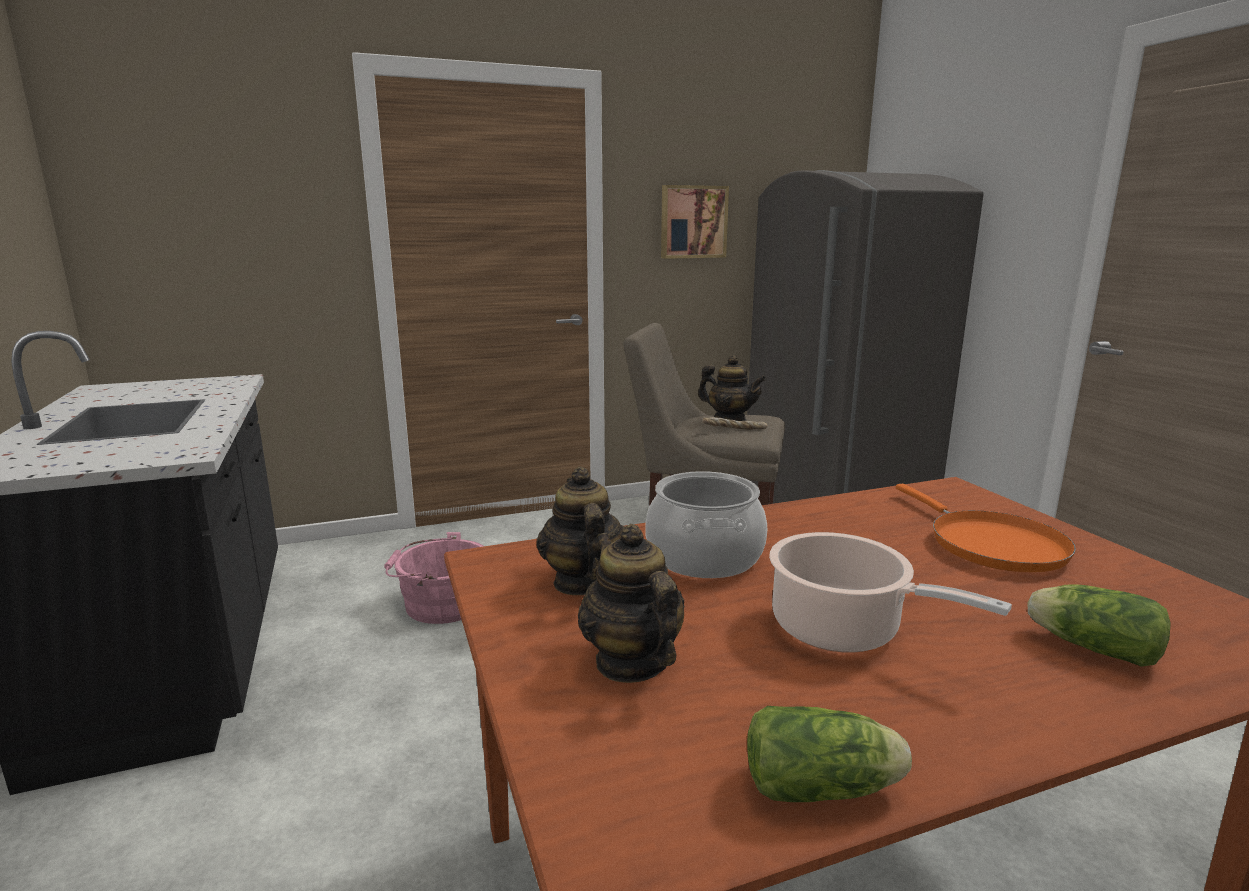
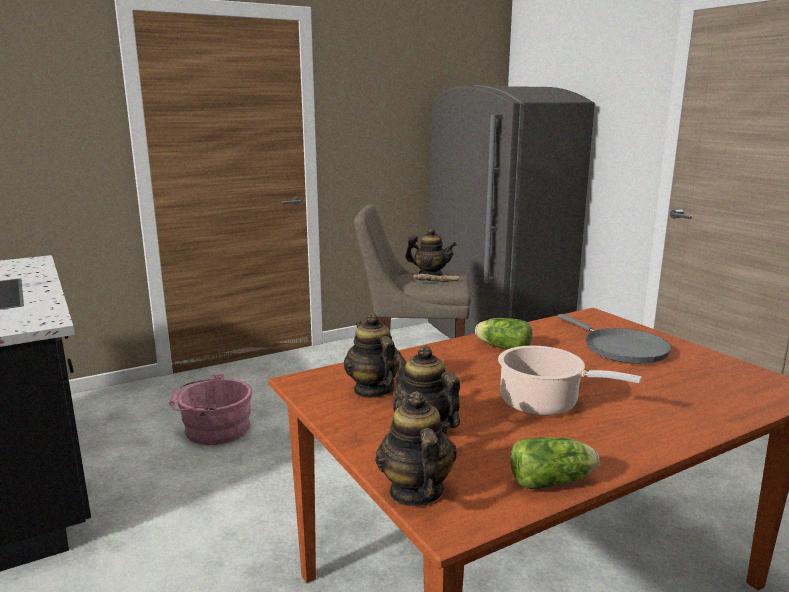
camera: 10 degrees left, 0 degrees up
(573, 778) = (415, 491): none -> teapot
(693, 222) = (383, 122): picture -> none
(703, 556) = (445, 368): cooking pot -> none
(989, 544) = (620, 348): orange frying pan -> grey frying pan
(1089, 647) = (682, 401): lettuce -> lettuce (502, 347)

